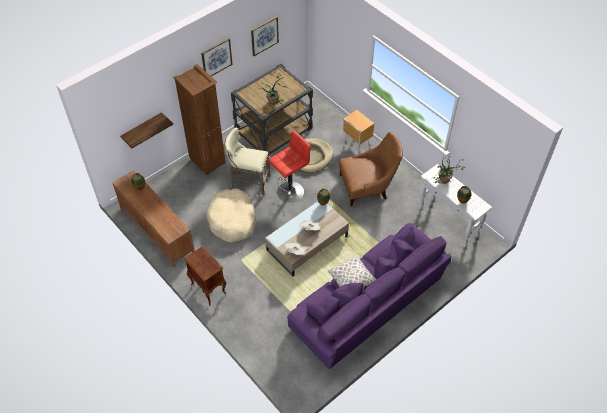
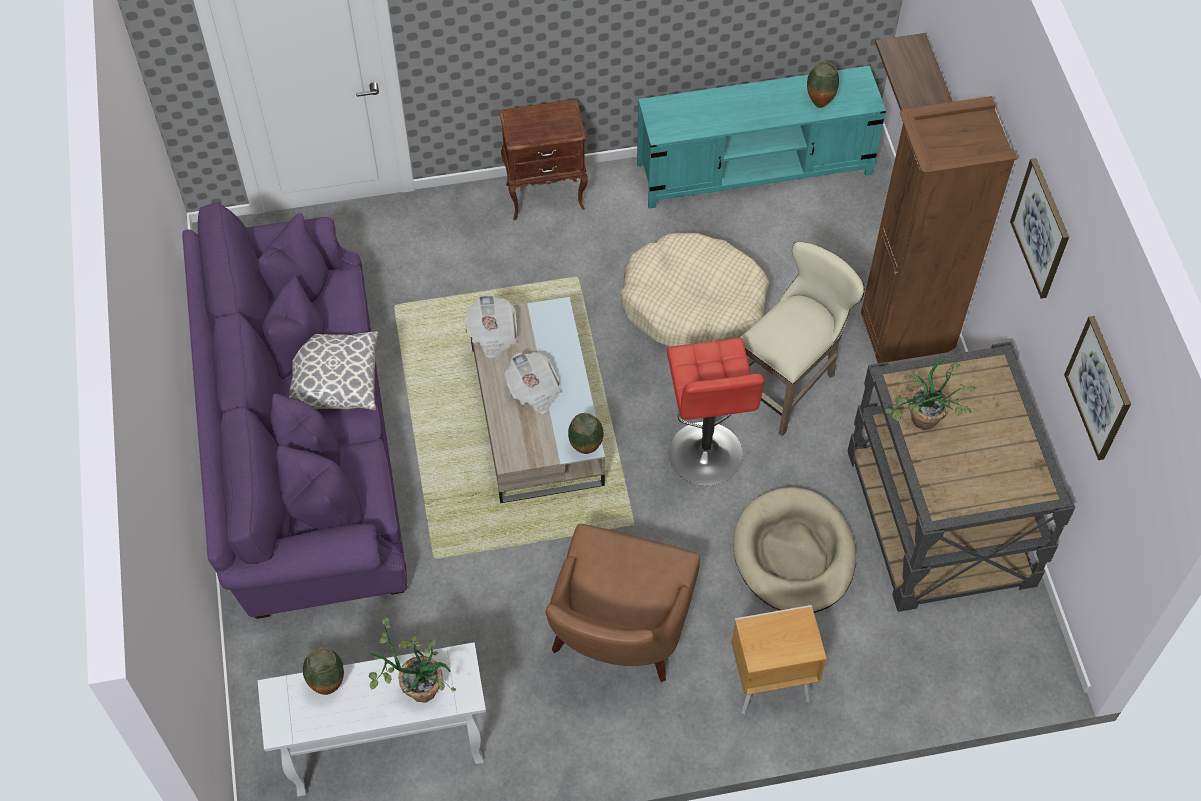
camera: 120 degrees right, 5 degrees up
(156, 229) = (755, 169): brown tv stand -> turquoise tv stand

